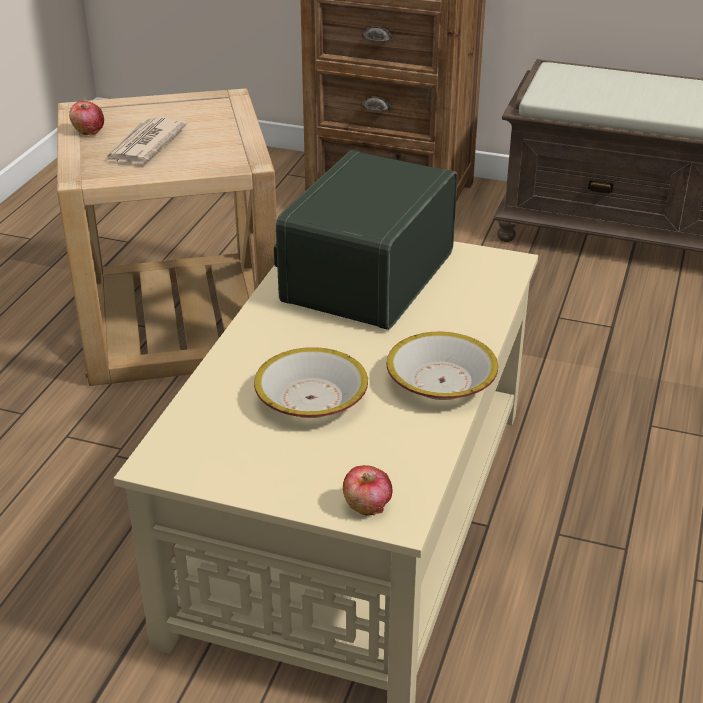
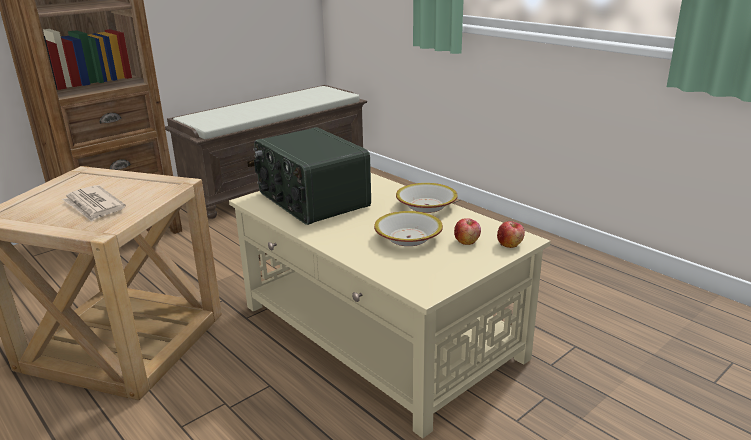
camera: 60 degrees left, 10 degrees down
(88, 131) = (34, 218): apple -> apple (467, 241)

